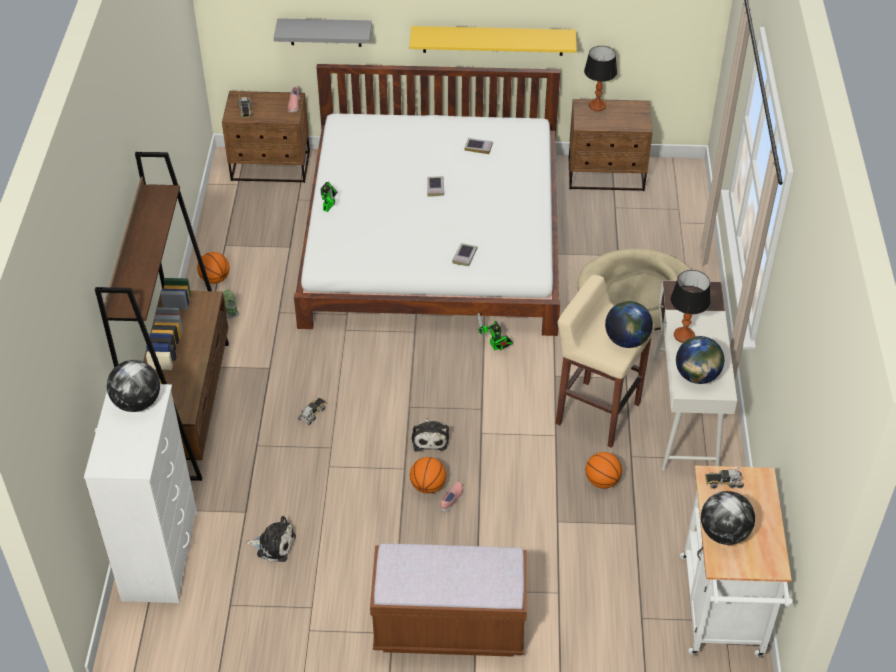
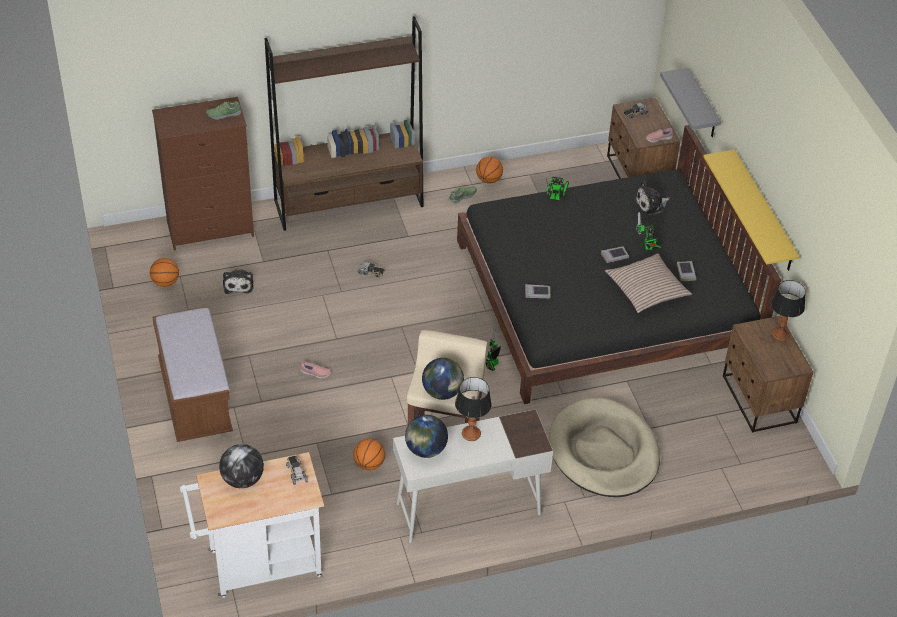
camera: 70 degrees right, 0 degrees up
(137, 402) = (223, 114): globe -> shoe
(161, 555) = (211, 229): white dresser -> brown dresser
(428, 486) = (324, 356): basketball -> basketball (165, 282)
(430, 438) = (373, 346): plush toy -> plush toy (651, 205)
(431, 163) = (647, 247): none -> toy robot
(433, 237) = (605, 296): white bed -> black bed
(491, 179) = (646, 289): none -> pillow

